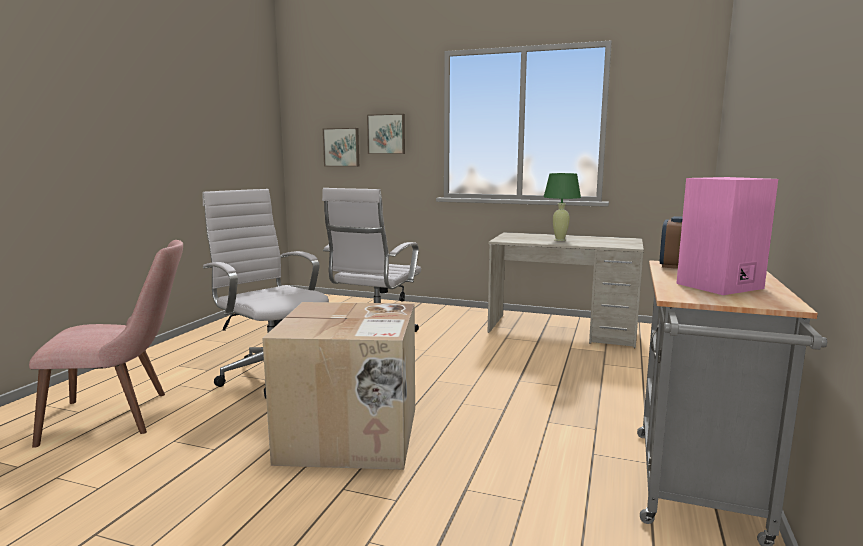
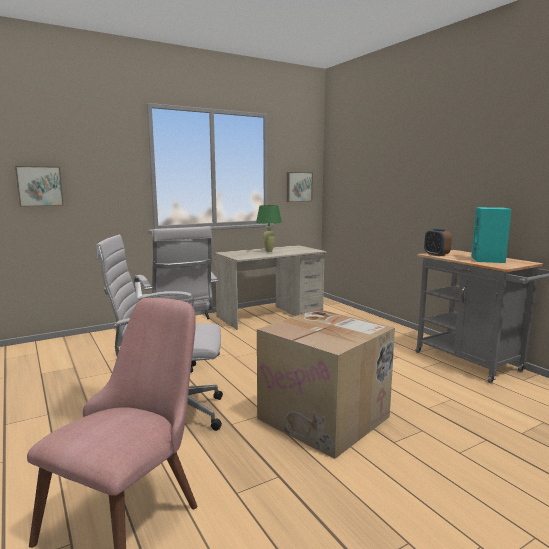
camera: 50 degrees left, 0 degrees up
(386, 134) = (93, 173): picture -> picture (298, 187)
(719, 286) = (488, 260): pink speaker -> turquoise speaker

